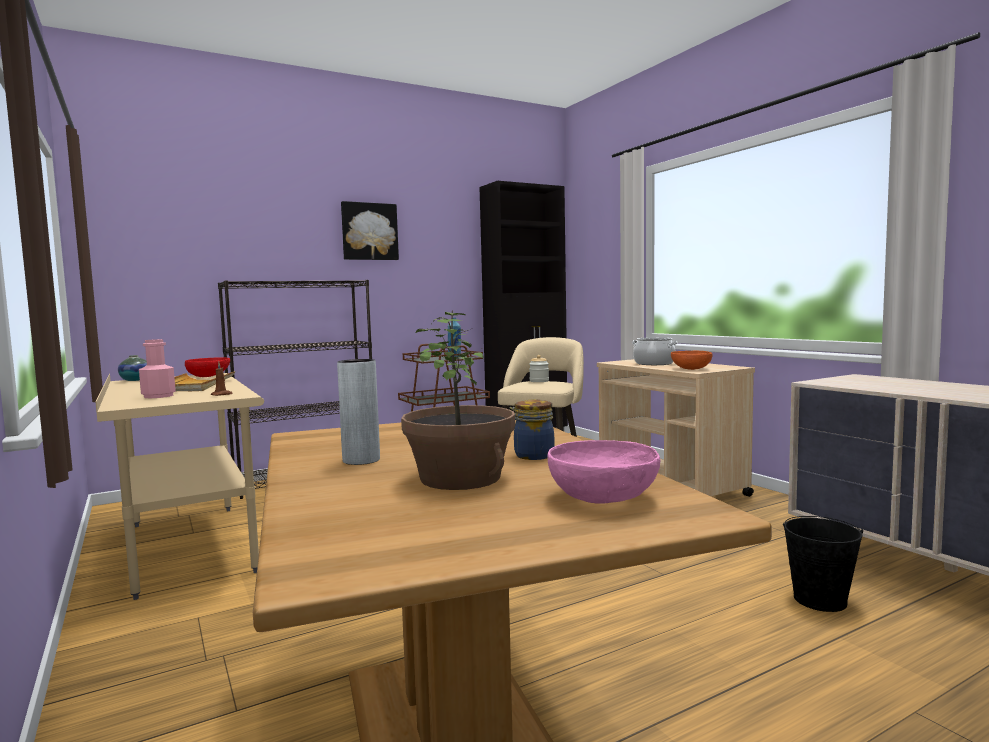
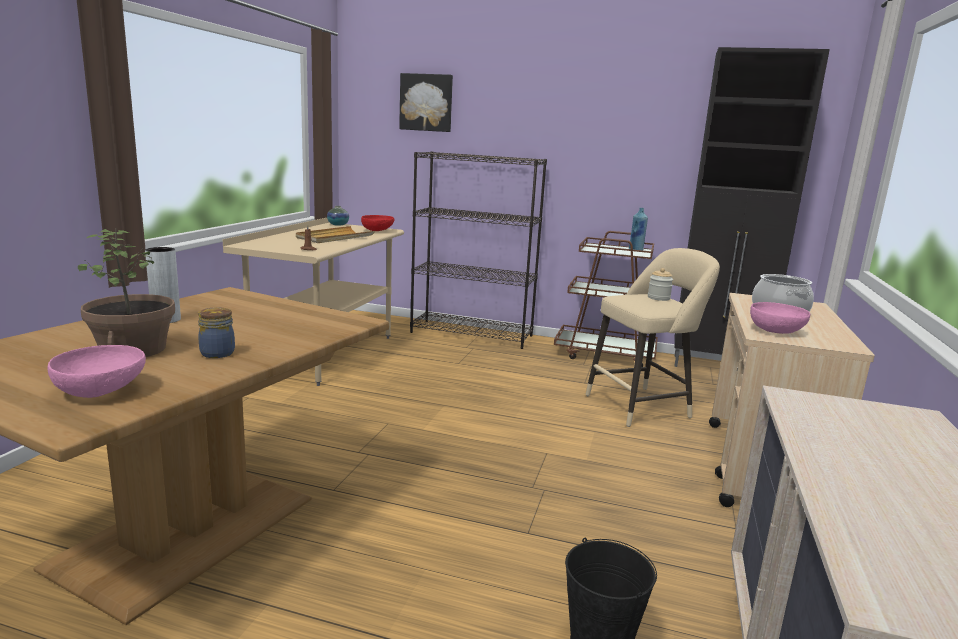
camera: 45 degrees right, 10 degrees up
(158, 396) = (286, 242): pink bottle -> none
(369, 231) = (572, 107): picture -> picture (426, 102)
(691, 369) = (776, 331): orange bowl -> pink bowl

